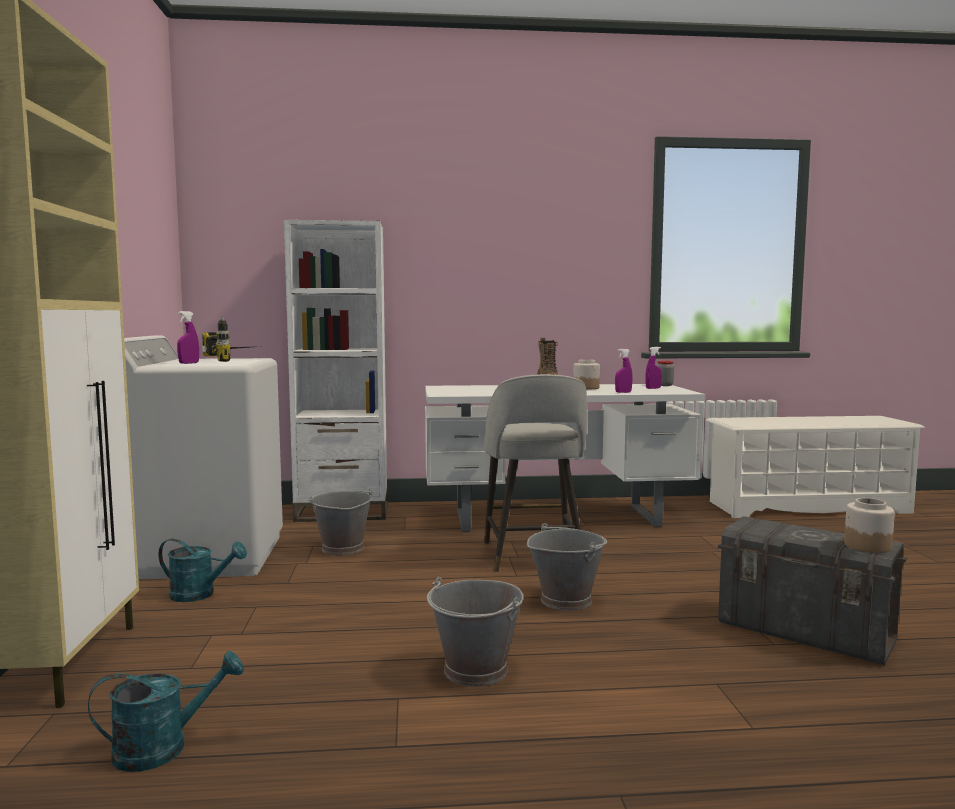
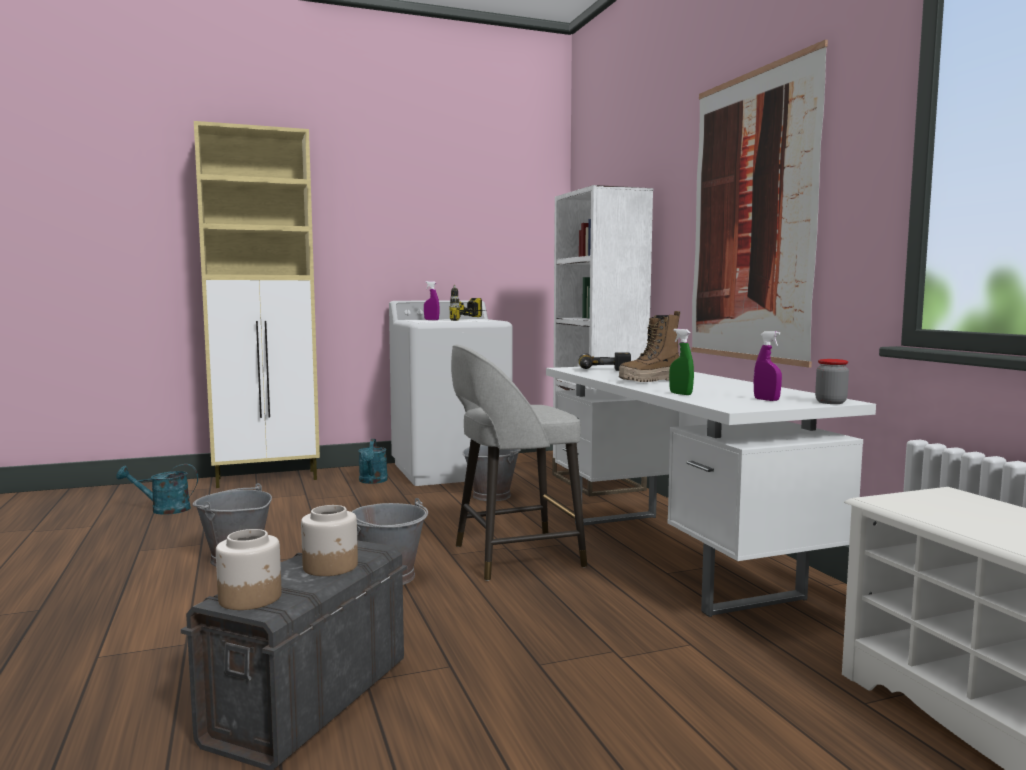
camera: 75 degrees right, 0 degrees up
(164, 748) = (163, 510): turquoise watering can -> turquoise watering can turned 120 degrees clockwise
(470, 391) = (604, 370): none -> power drill
(515, 268) = (751, 217): none -> picture
(586, 388) = (715, 386): jar -> jar (331, 566)
(623, 392) = (680, 394): purple spray bottle -> green spray bottle

